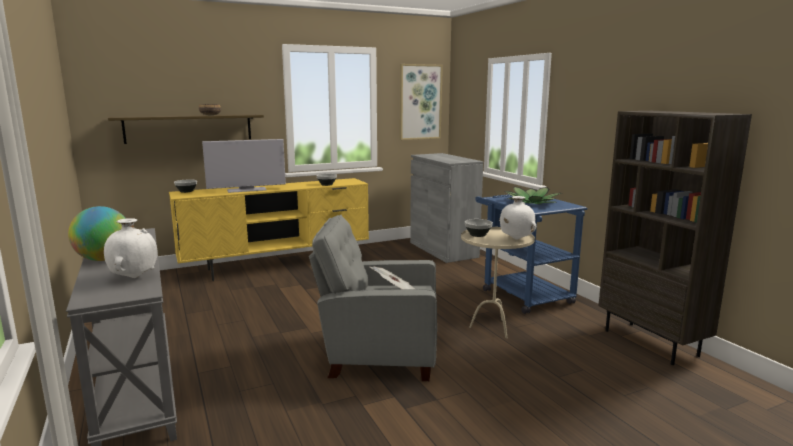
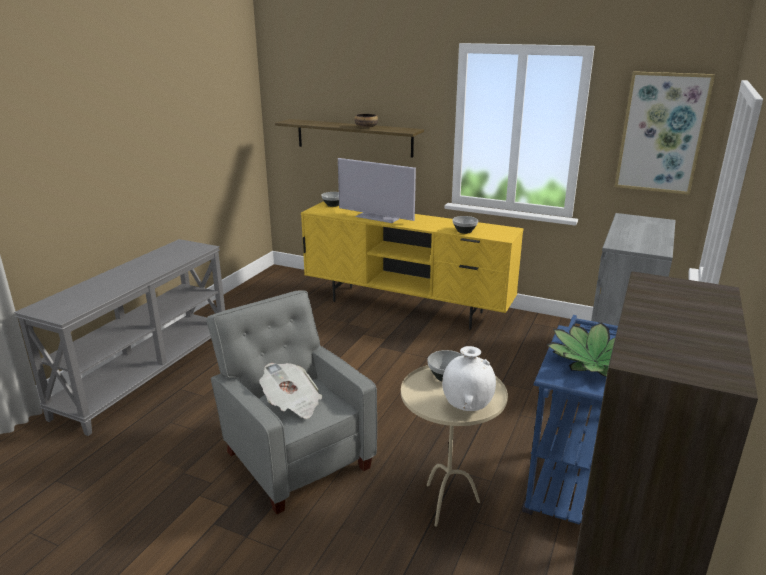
camera: 50 degrees right, 10 degrees up
(103, 259) = (123, 271): globe -> none
(134, 277) = (91, 298): white vase -> none

